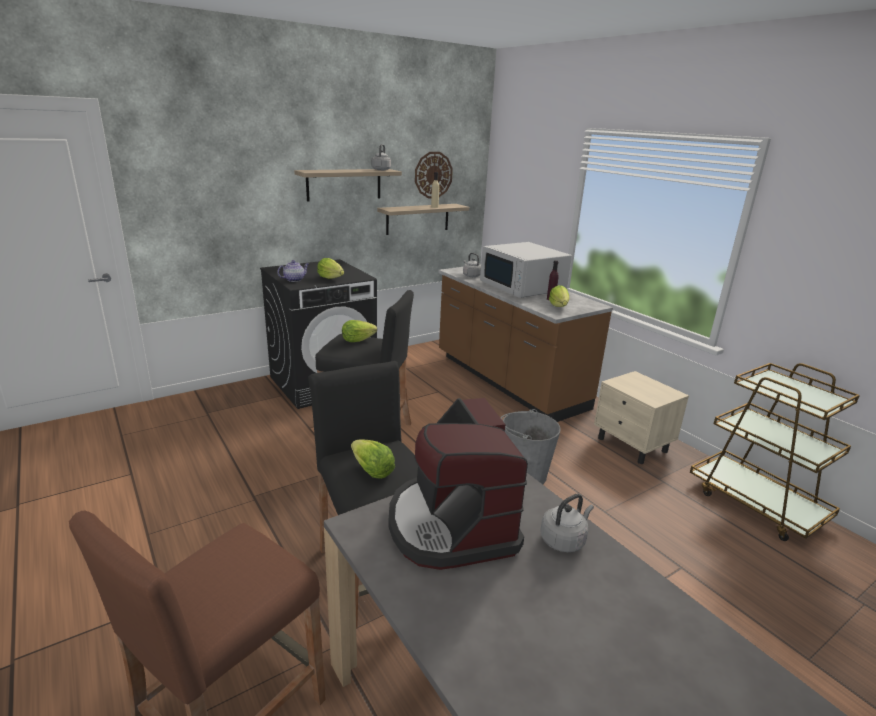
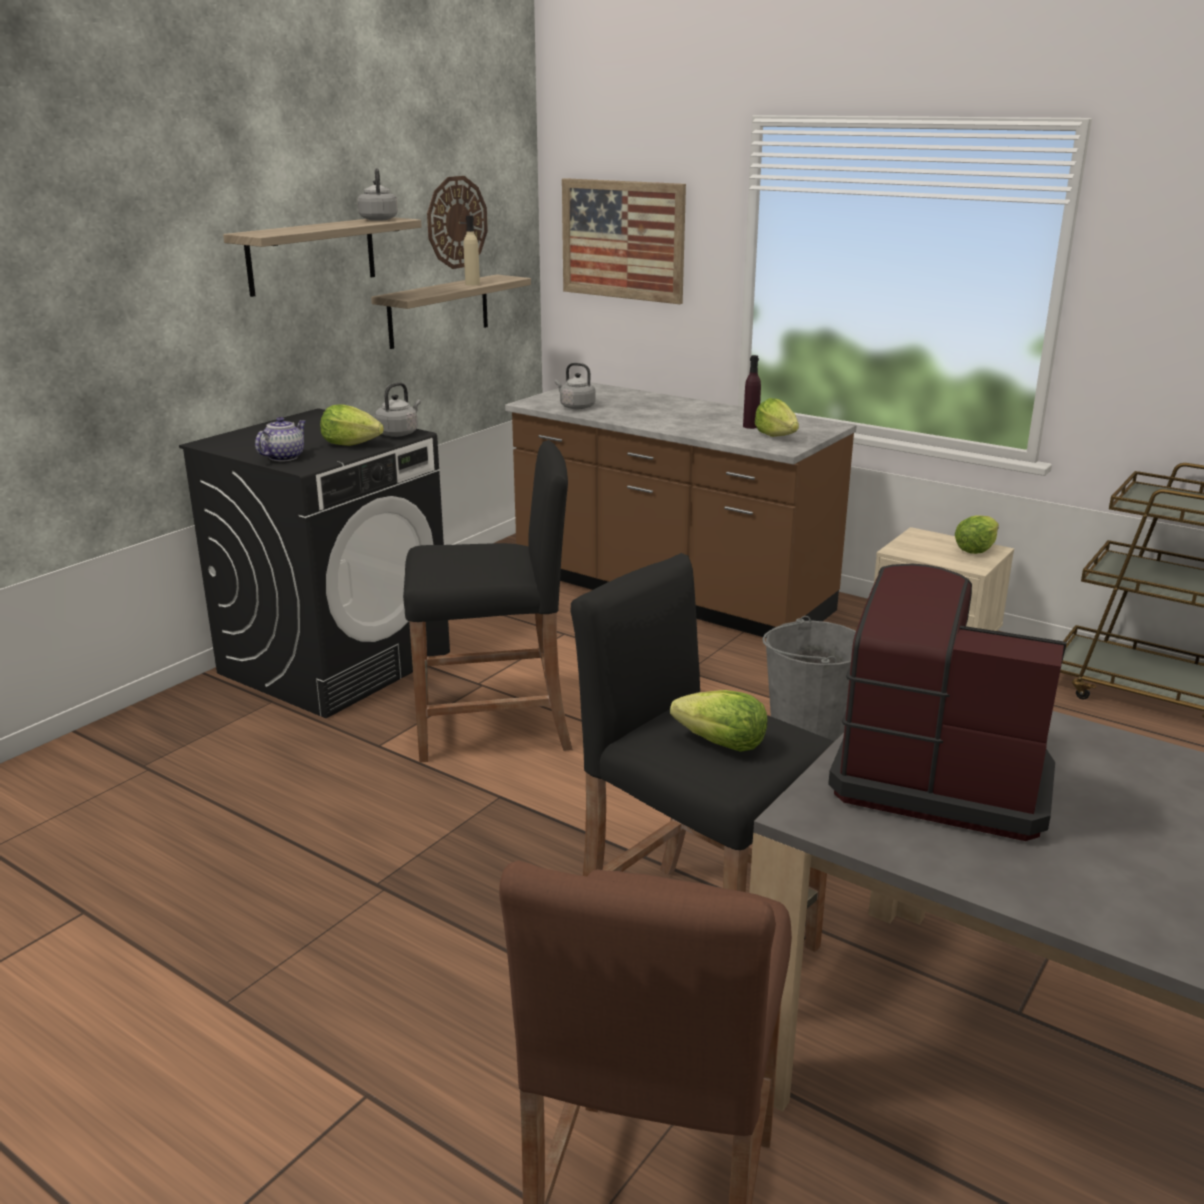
camera: 20 degrees left, 0 degrees up
(357, 340) = (462, 552): lettuce -> lettuce (975, 549)
(451, 524) = (939, 777): coffee machine -> coffee machine turned 150 degrees clockwise
(520, 191) = (622, 240): none -> picture
(522, 287) = (683, 413): white microwave -> none
(564, 540) = (1100, 757): grey kettle -> grey kettle (399, 433)

